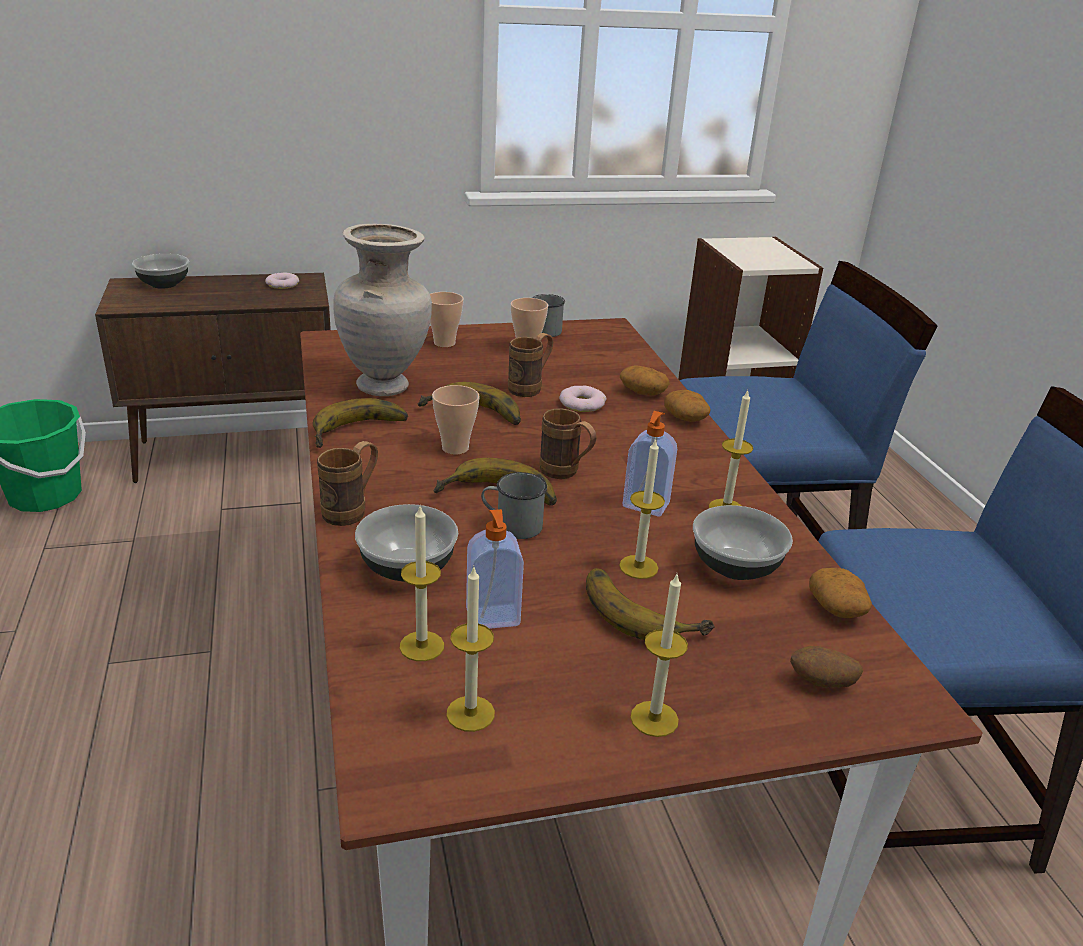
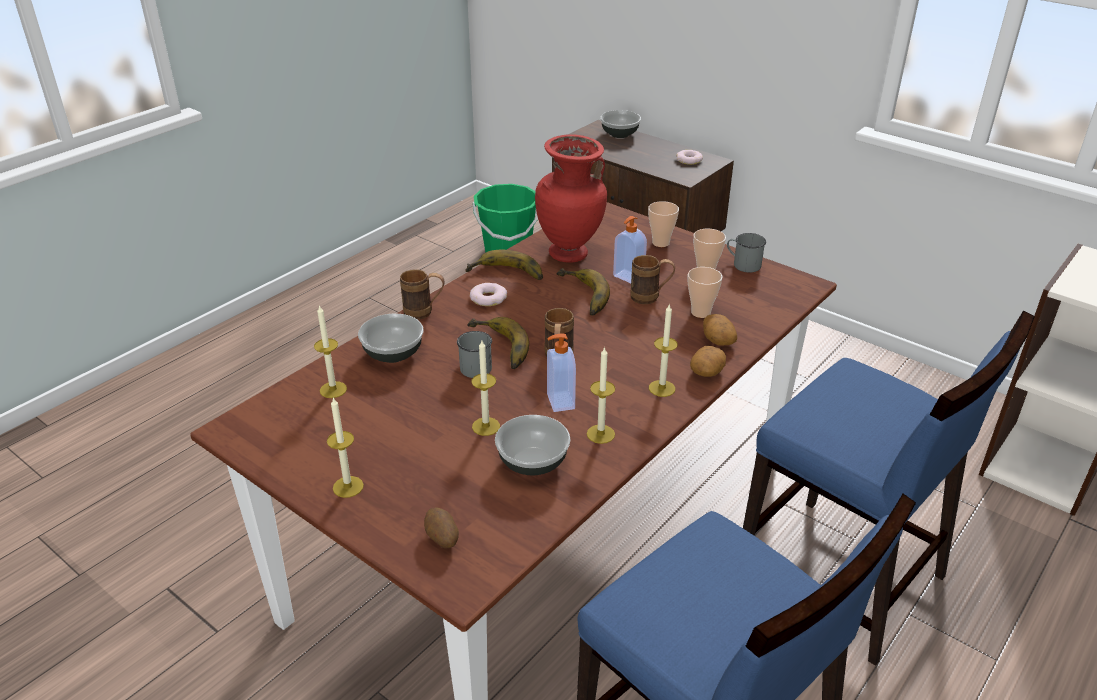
camera: 55 degrees right, 5 degrees up
(385, 387) = (569, 255): beige vase -> red vase
(455, 448) = (532, 310): cup -> cup (700, 312)
(470, 713) = (297, 427): candle -> candle (662, 388)
(493, 618) = (378, 400): soap dispenser -> soap dispenser (628, 277)
(582, 404) = (660, 325): donut -> donut (488, 298)
(642, 609) = (444, 444): banana -> none
(837, 608) = (533, 521): potato -> none

